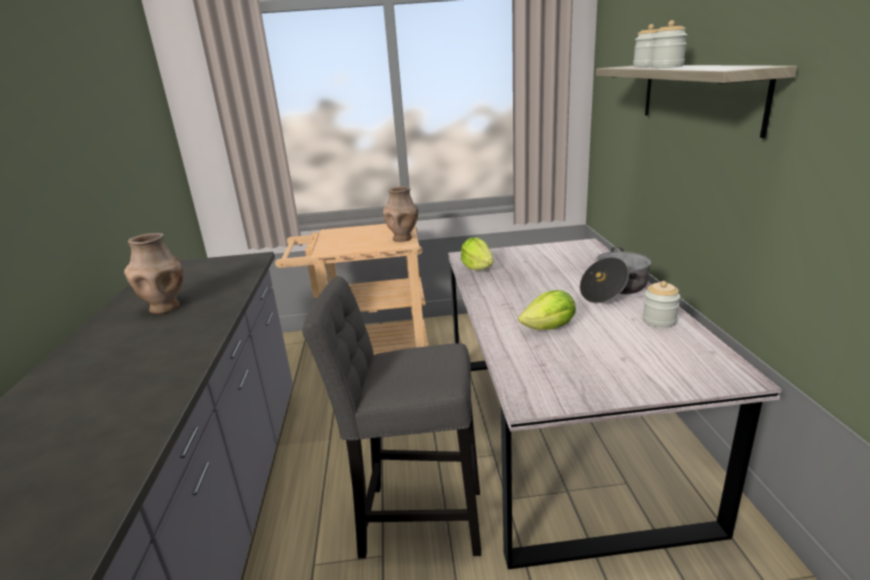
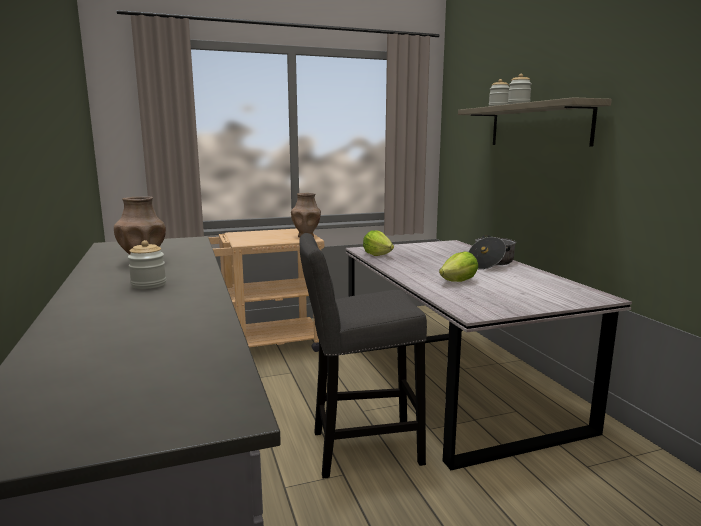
camera: 15 degrees left, 10 degrees down
(659, 321) = (533, 276): jar -> jar (148, 285)

